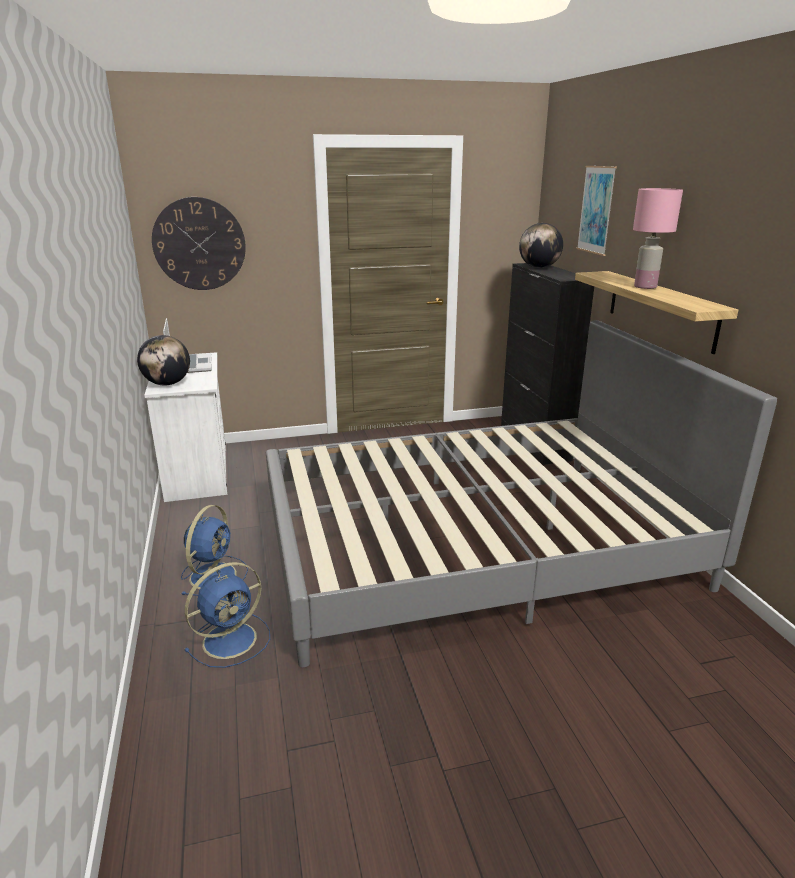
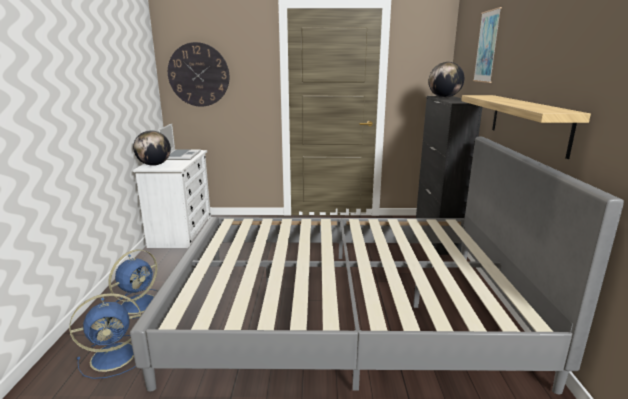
camera: 15 degrees right, 5 degrees down
(644, 287) = (511, 101): pink table lamp -> none

